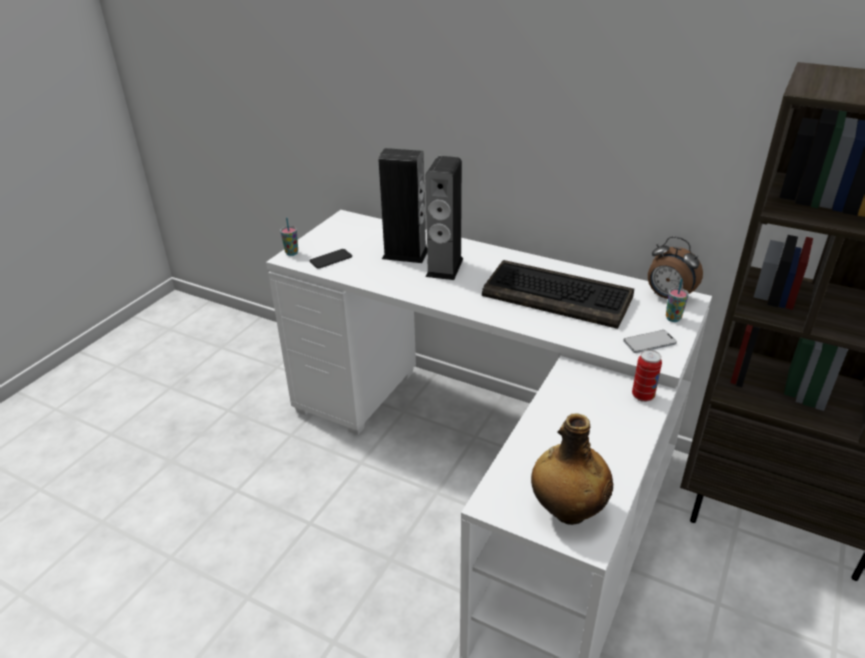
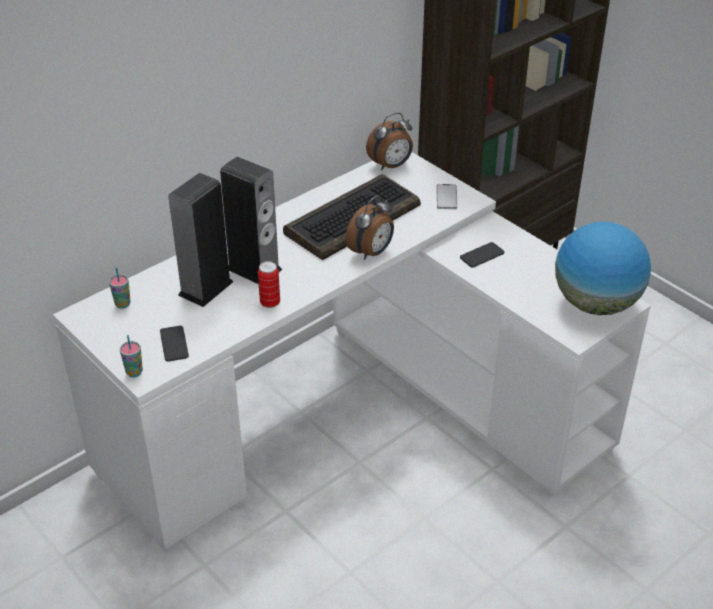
camera: 70 degrees left, 5 degrees up
(514, 318) = (371, 252): none -> alarm clock
(567, 510) = (595, 304): bottle -> globe
(586, 397) = (482, 255): none -> phone
(642, 396) = (493, 229): can -> can (270, 303)
(673, 318) = (422, 175): cup -> cup (123, 304)

